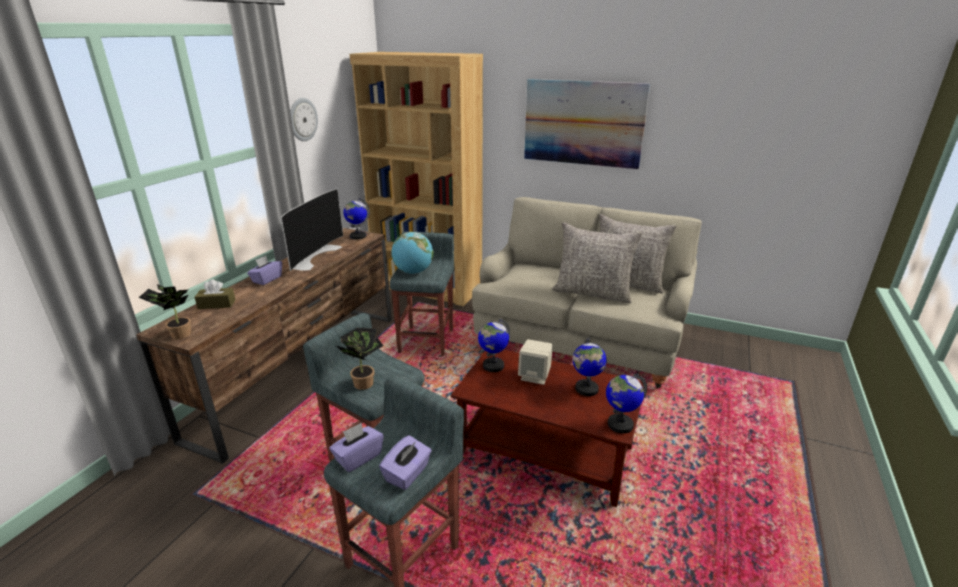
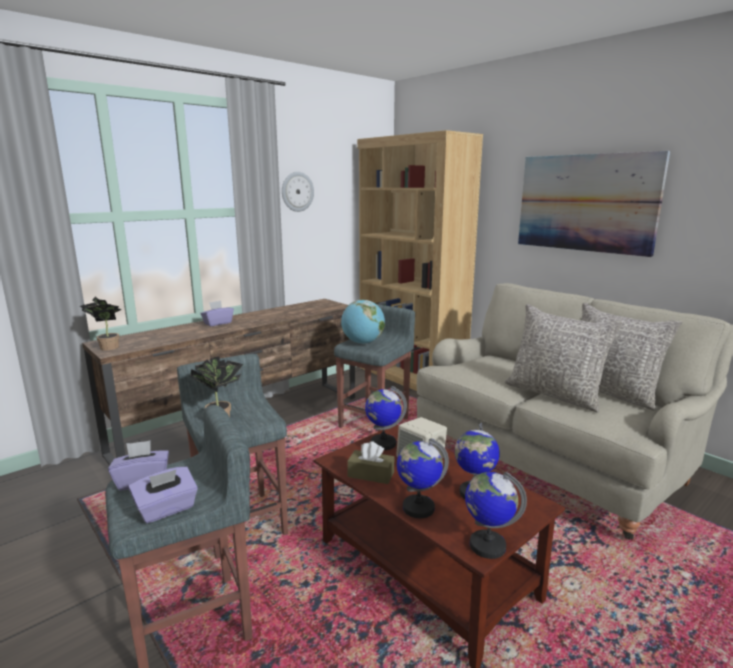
camera: 25 degrees right, 10 degrees down
(216, 304) = (160, 333): brown tissue box -> brown tissue box (371, 474)
(314, 256) = (275, 313): television -> none
(357, 236) = (328, 305): globe -> globe (418, 508)

